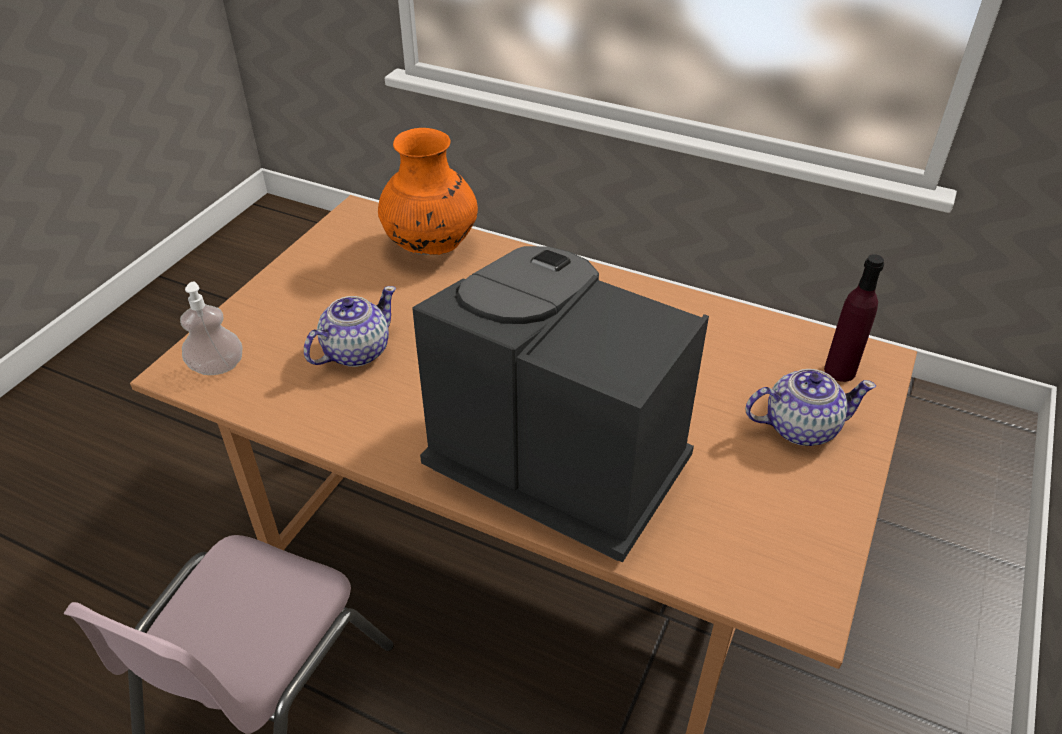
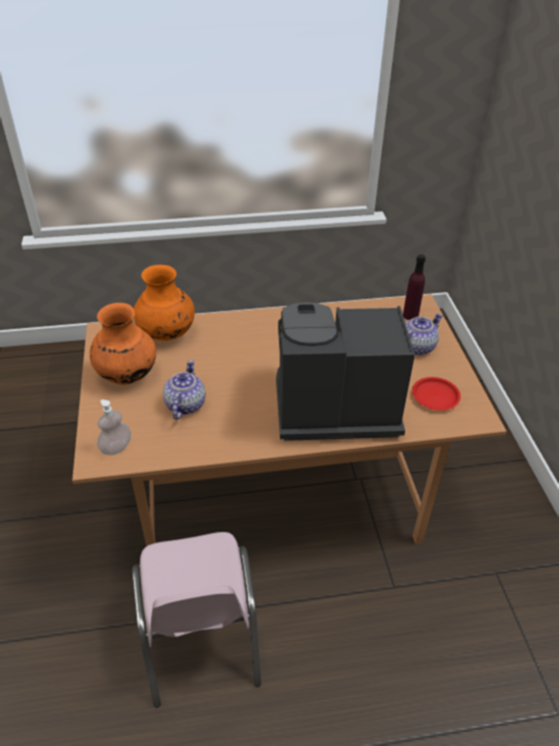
camera: 35 degrees left, 0 degrees up
(327, 279) = (127, 375): none -> orange vase
(755, 528) = (435, 396): none -> red plate

